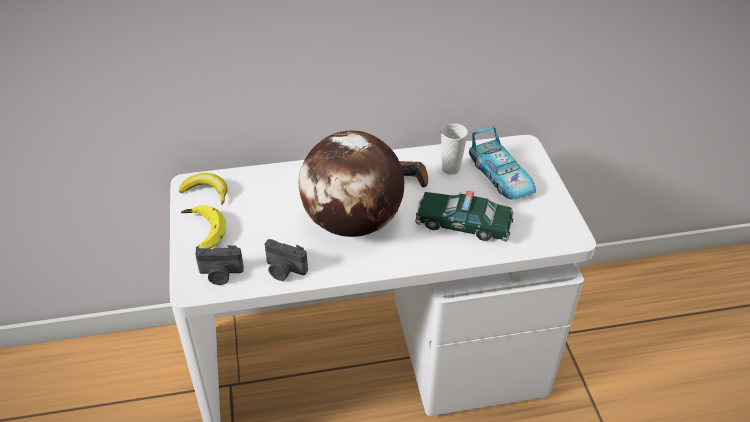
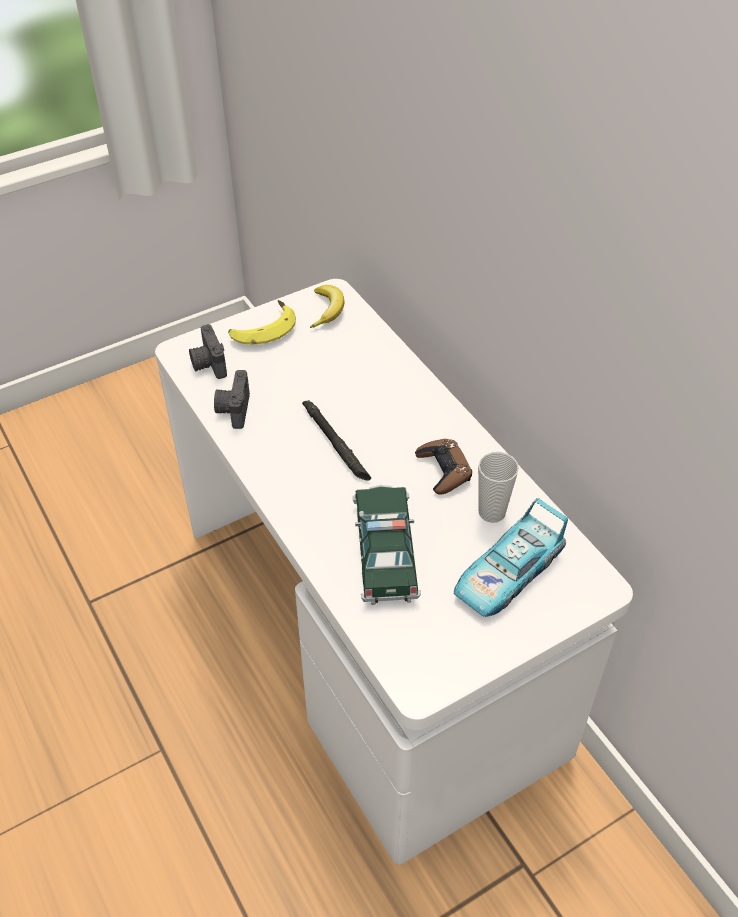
camera: 70 degrees right, 5 degrees up
(352, 223) = (335, 443): globe -> black flashlight

